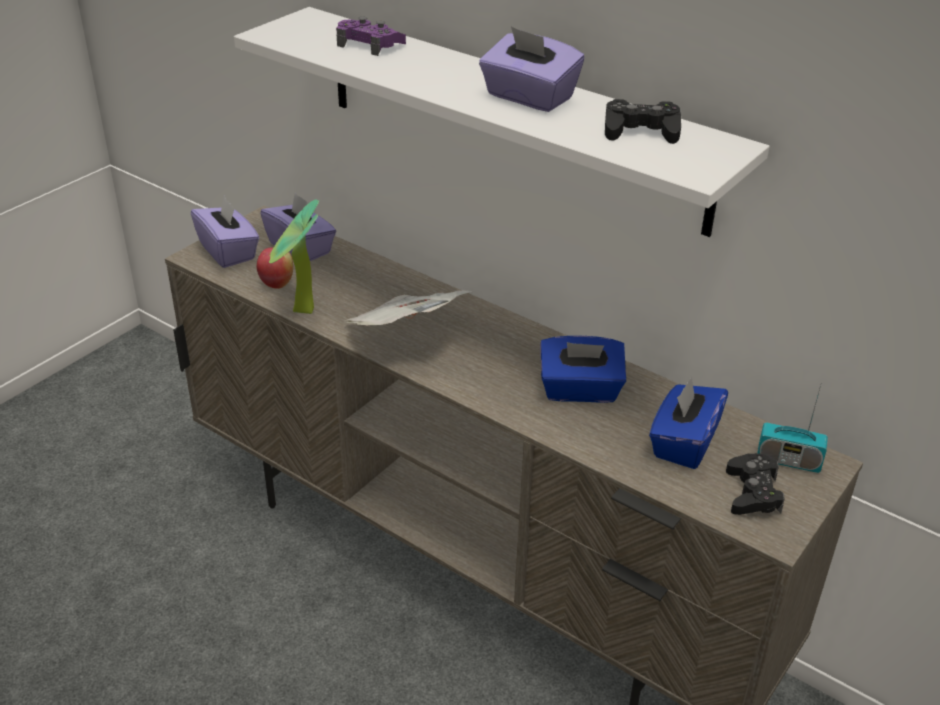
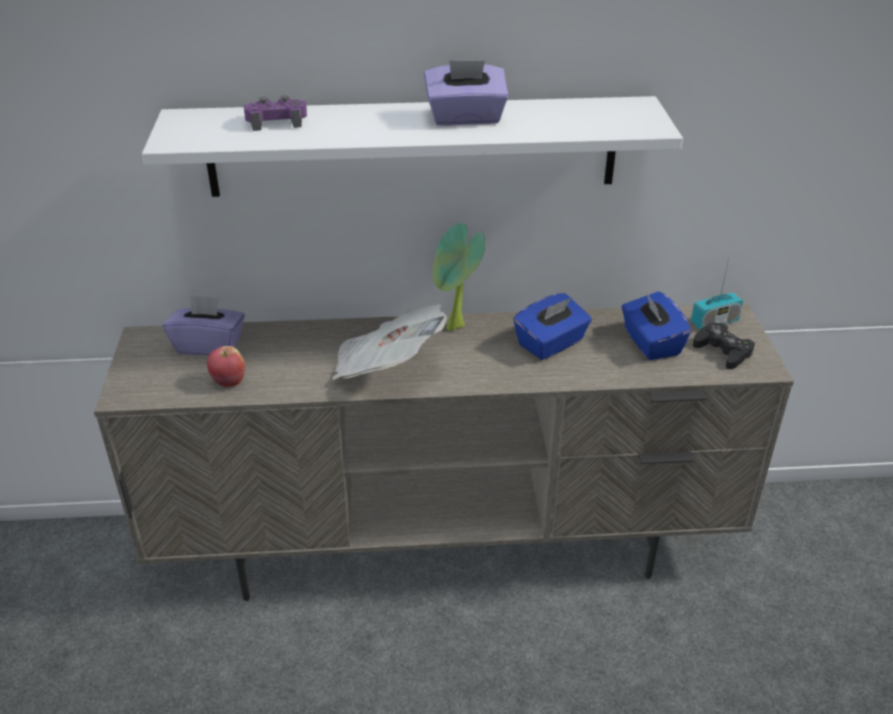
camera: 40 degrees left, 0 degrees up
(228, 251) = (148, 377): purple tissue box -> none
(301, 313) = (282, 393): potted plant -> potted plant (455, 329)
(641, 131) = (574, 114): black game controller -> none

